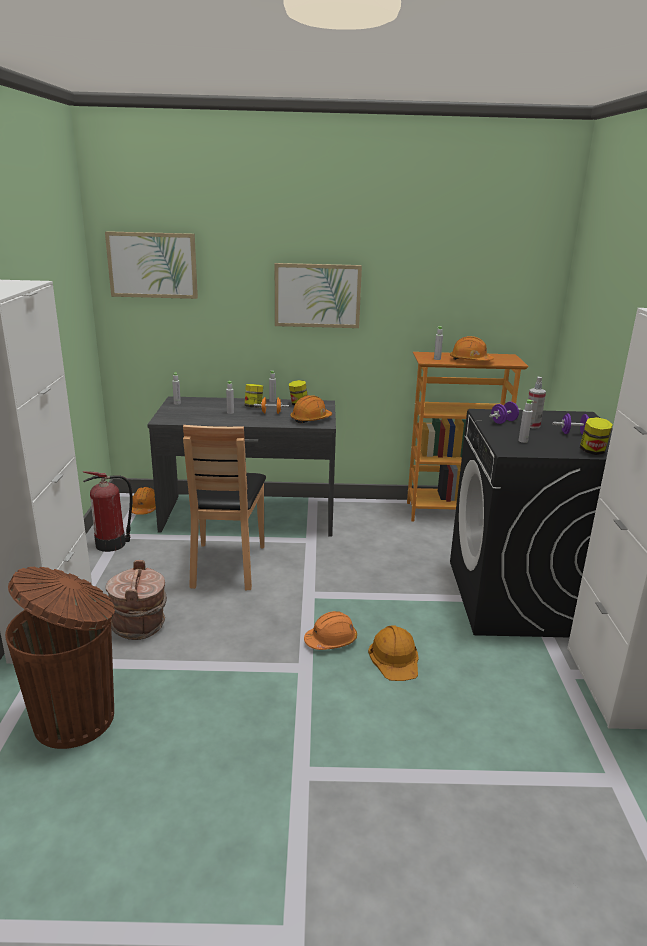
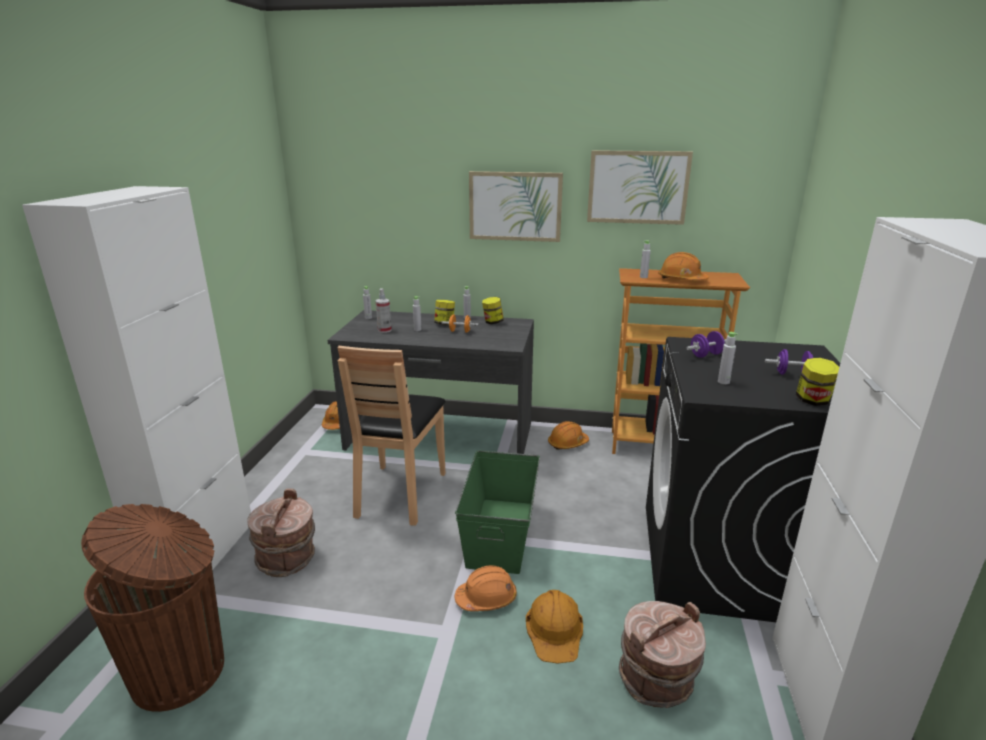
camera: 10 degrees right, 0 degrees up
(112, 544) = (294, 460): fire extinguisher -> none
(152, 265) = (346, 175): picture -> picture (637, 187)
(310, 419) = (499, 340): orange hard hat -> orange hard hat (567, 443)
(329, 590) = (501, 533): none -> green storage box
(484, 685) = (656, 681): none -> brown bucket
(532, 425) = (740, 361): spray bottle -> spray bottle (384, 330)

